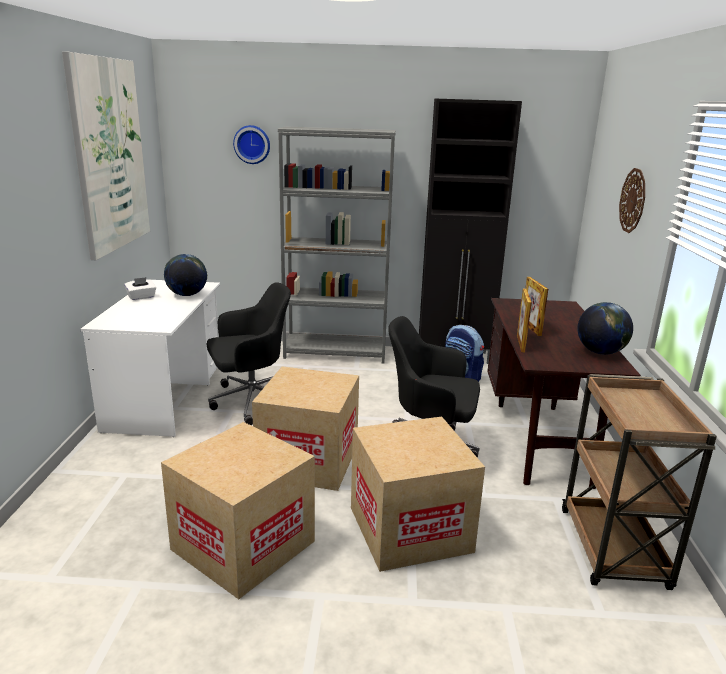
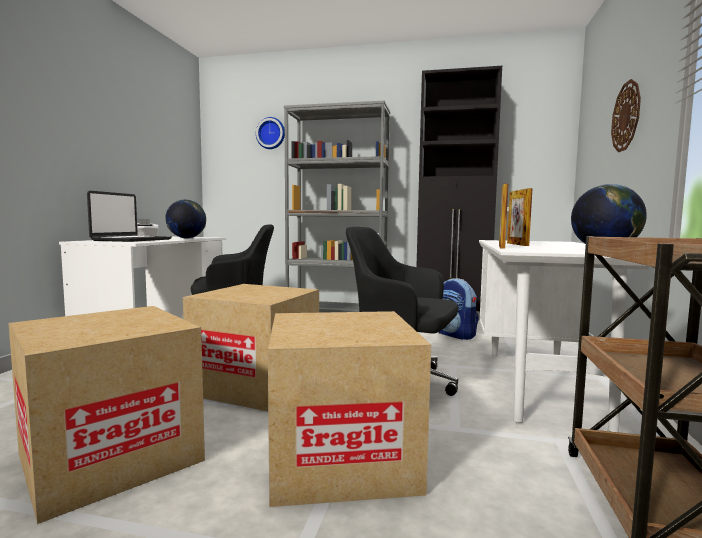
camera: 10 degrees right, 15 degrees down
(110, 155) = (133, 116): picture -> none
(144, 313) = (132, 240): none -> laptop
(539, 435) = (538, 379): brown desk -> white desk

